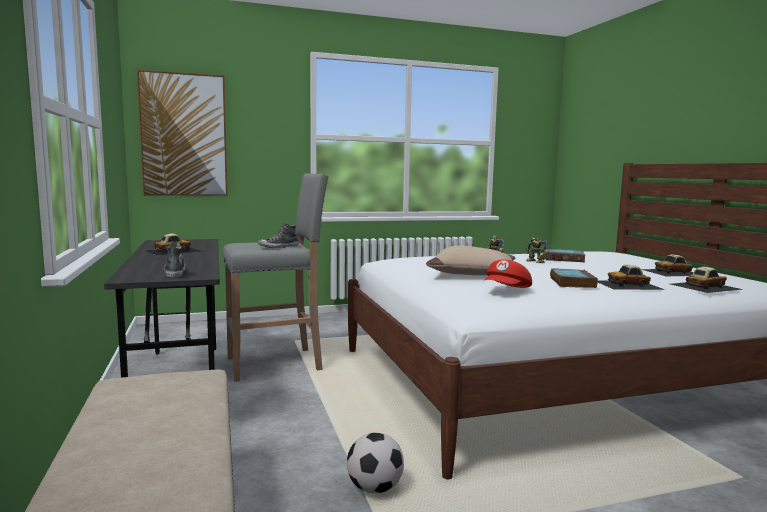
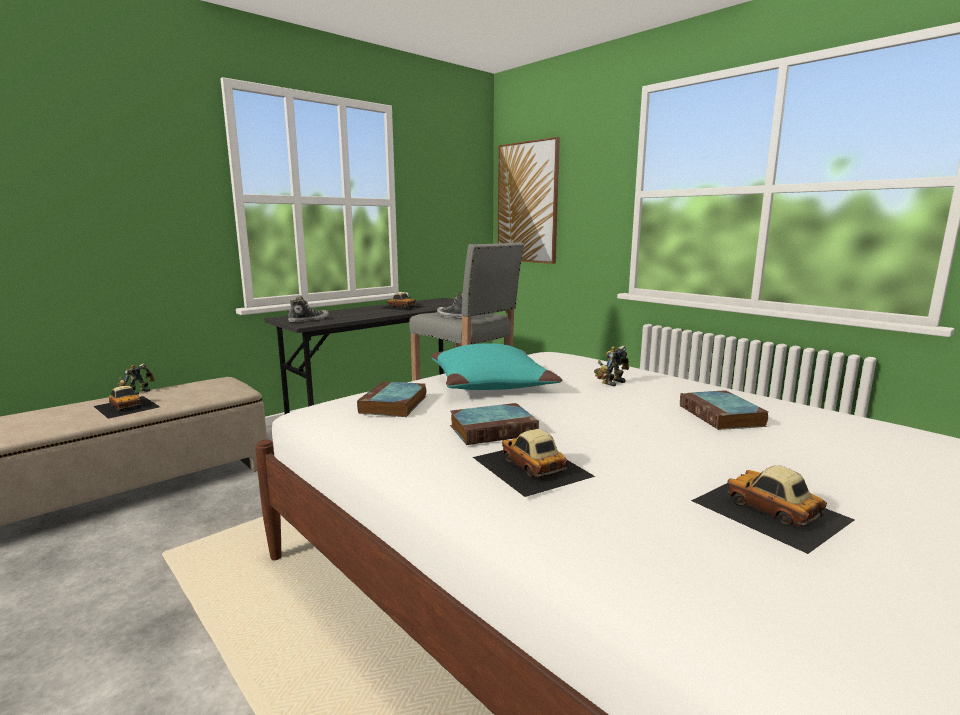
camera: 65 degrees right, 5 degrees up
(374, 488) = (250, 527): football -> none
(472, 273) = (491, 383): beige pillow -> turquoise pillow
(507, 291) = (393, 405): red cap -> book
(535, 262) = (641, 401): toy robot -> toy robot (137, 392)
(704, 286) = (638, 543): toy car -> toy car (127, 406)

